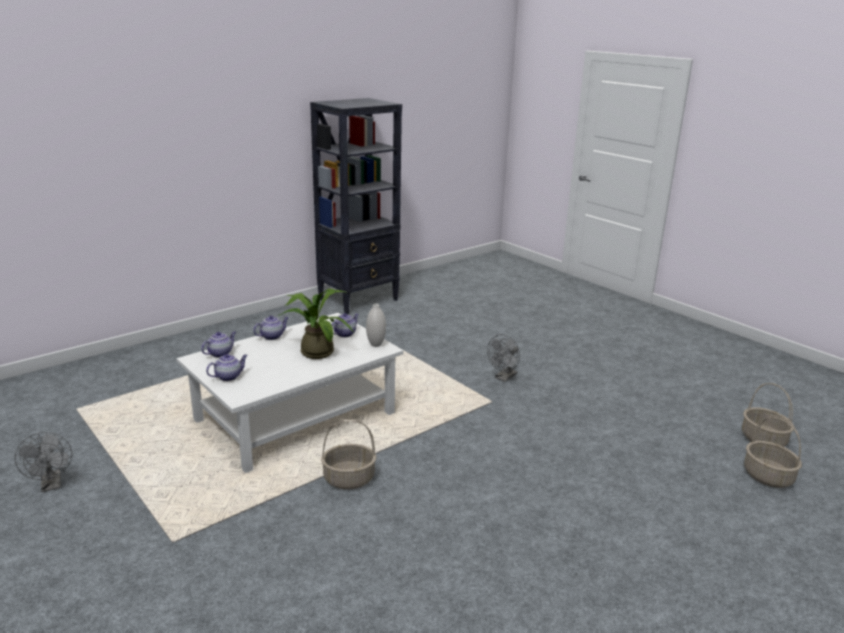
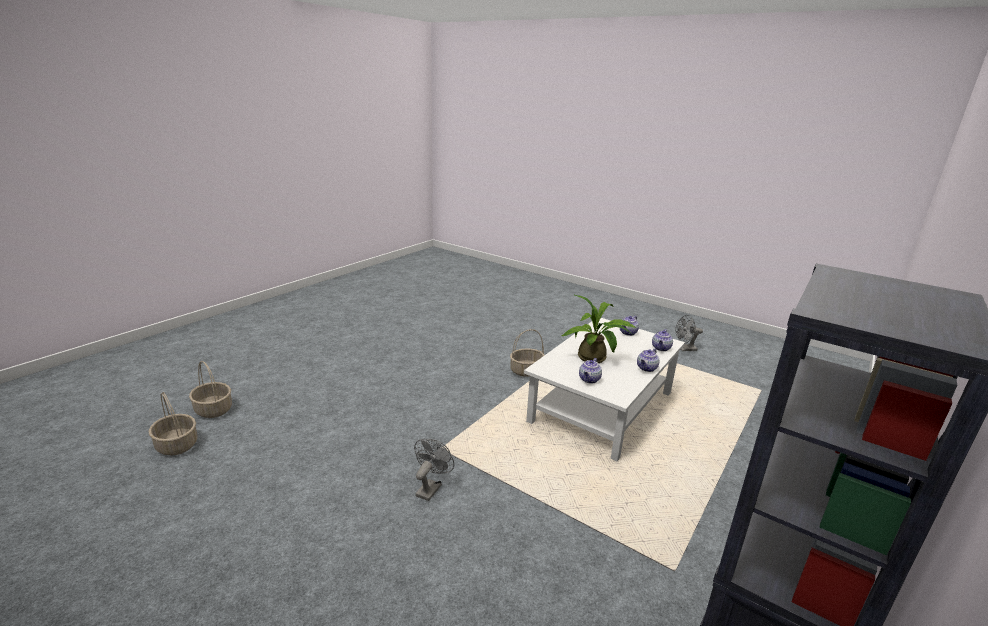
camera: 165 degrees right, 0 degrees up
(51, 485) = (684, 349): grey fan -> grey fan turned 60 degrees counterclockwise
(376, 344) = (551, 371): white vase -> none

